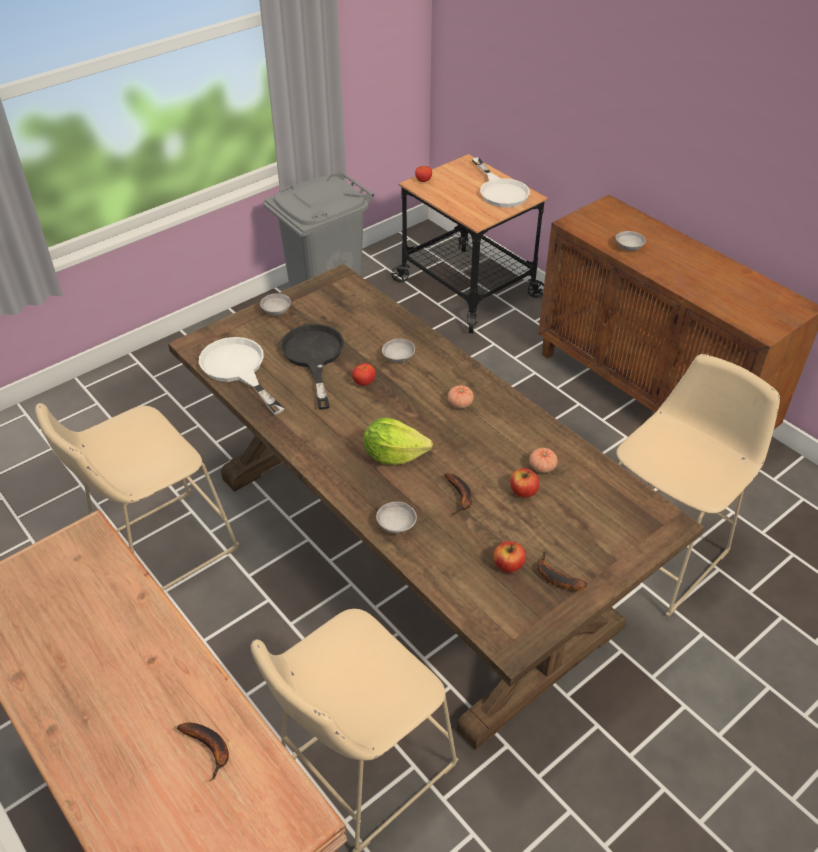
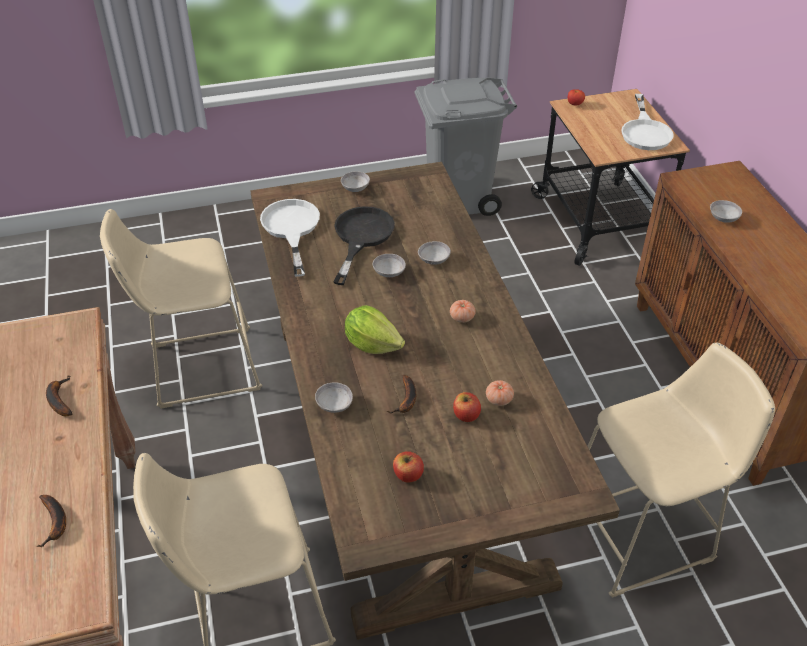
camera: 25 degrees right, 0 degrees up
(364, 382) = (389, 272): tomato -> grey bowl
(554, 577) = (442, 502): banana -> banana (58, 399)

